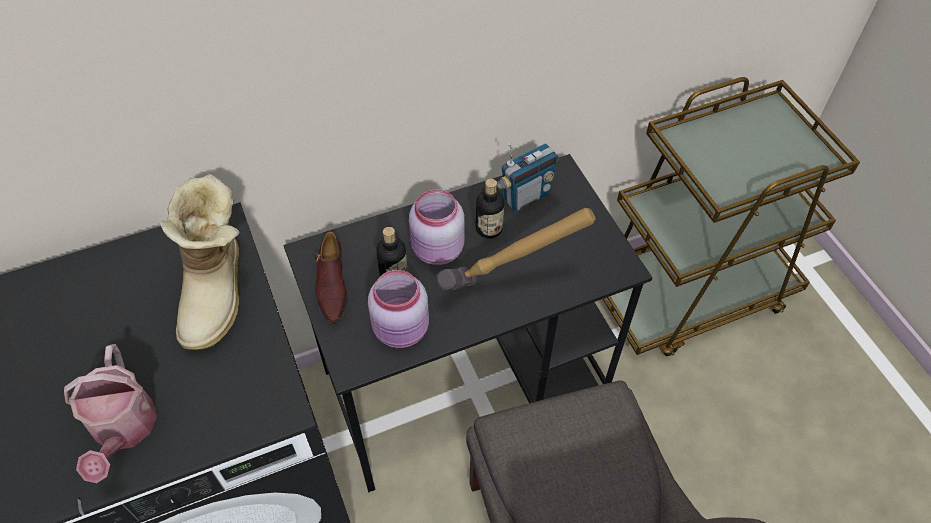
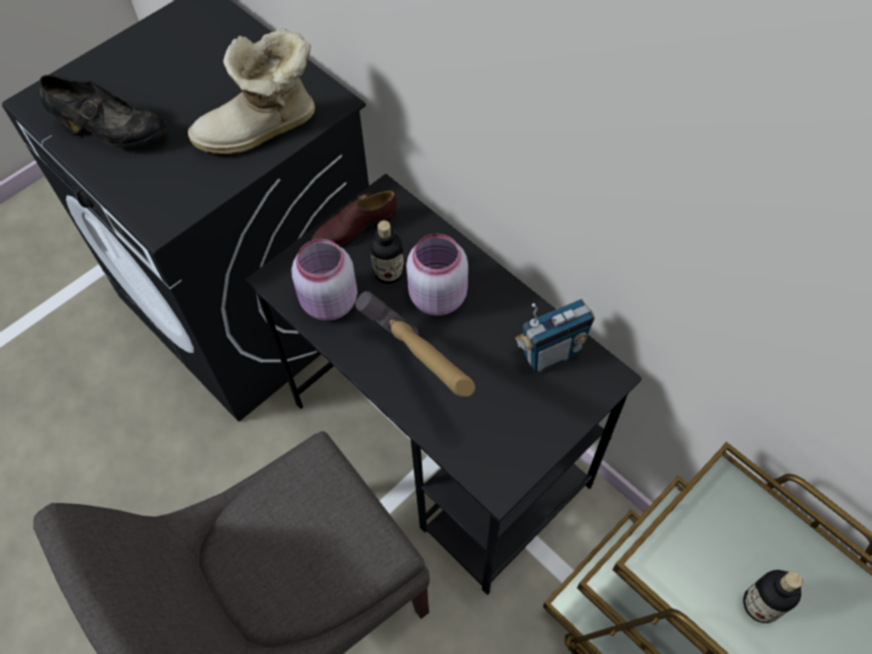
camera: 70 degrees right, 5 degrees up
(124, 430) = (112, 133): watering can -> black shoe
(489, 229) = (487, 333): bottle -> bottle (761, 604)
(525, 196) = (551, 353): radio -> radio turned 60 degrees counterclockwise

